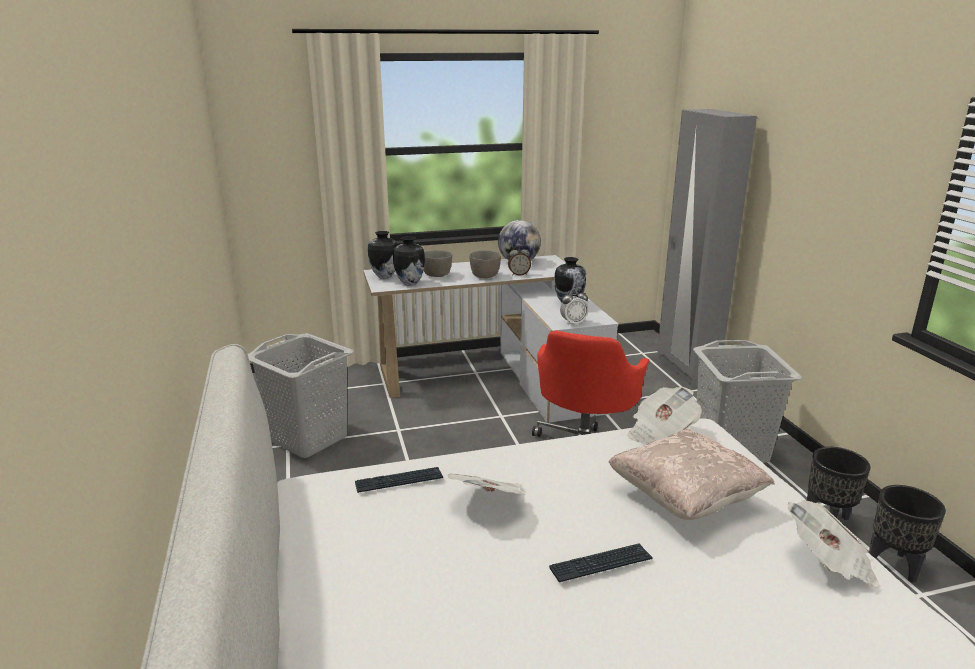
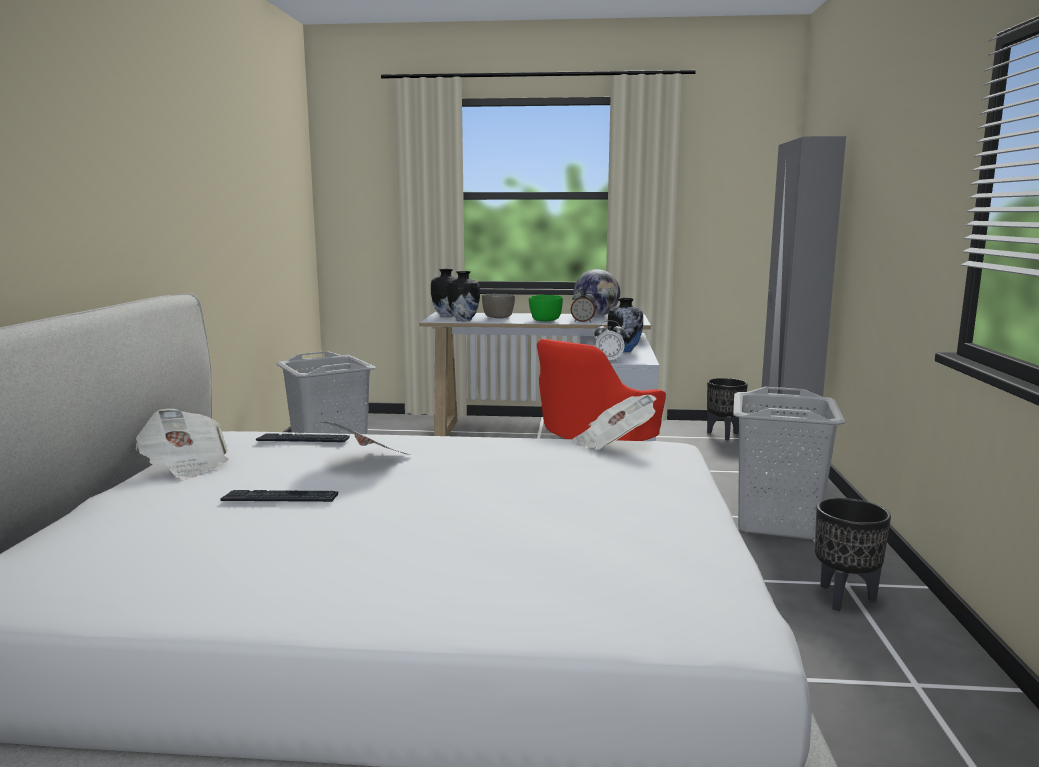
camera: 20 degrees right, 10 degrees down
(484, 276) = (545, 320): grey bowl -> green bowl
(600, 564) = (412, 507): keyboard -> keyboard (280, 498)
(685, 498) = (574, 485): beige pillow -> none
(829, 563) = (677, 545): newspaper -> newspaper (185, 466)
(894, 565) = (901, 652): black planter -> black planter (724, 435)

